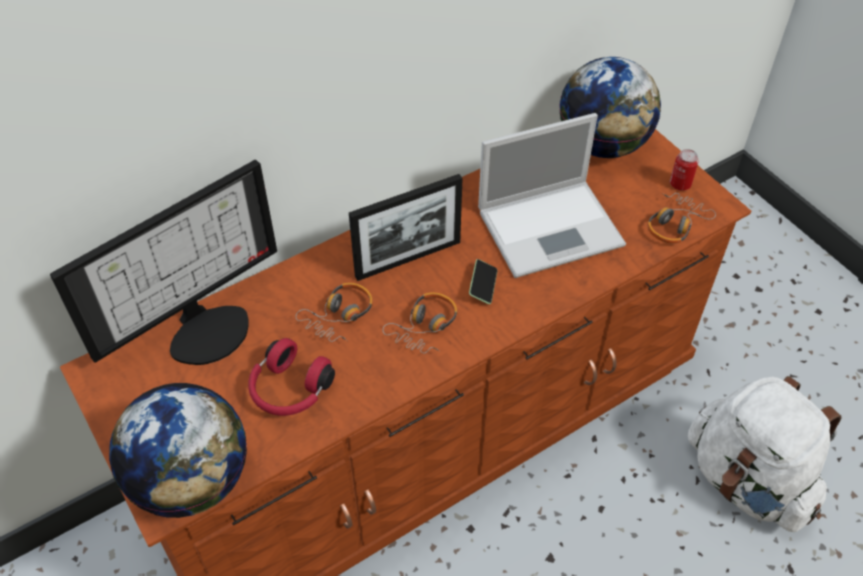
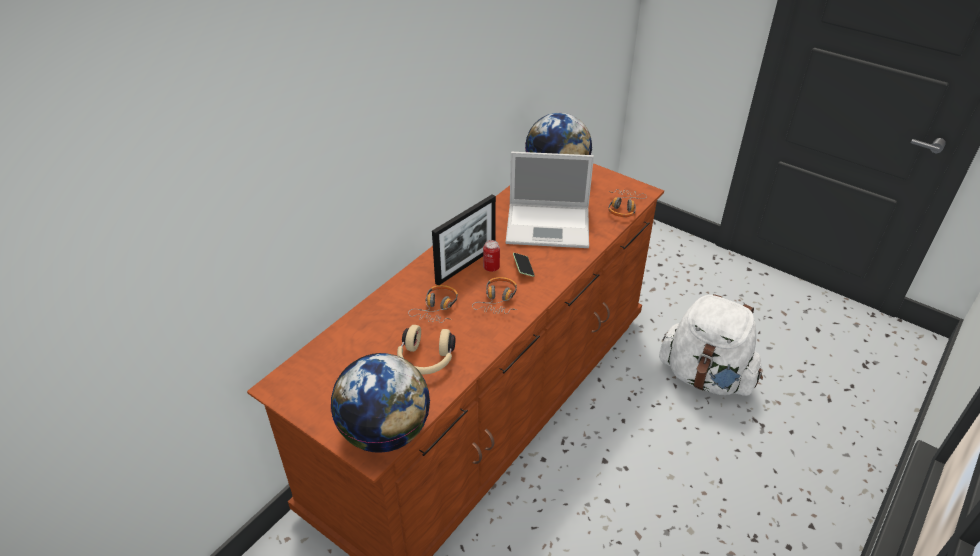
camera: 20 degrees left, 10 degrees down
(206, 328) = (346, 339): monitor -> none
(289, 390) = (426, 360): red headphones -> beige headphones
(552, 227) = (549, 226): laptop -> laptop turned 45 degrees clockwise
(680, 184) = (615, 185): can -> can (491, 267)

